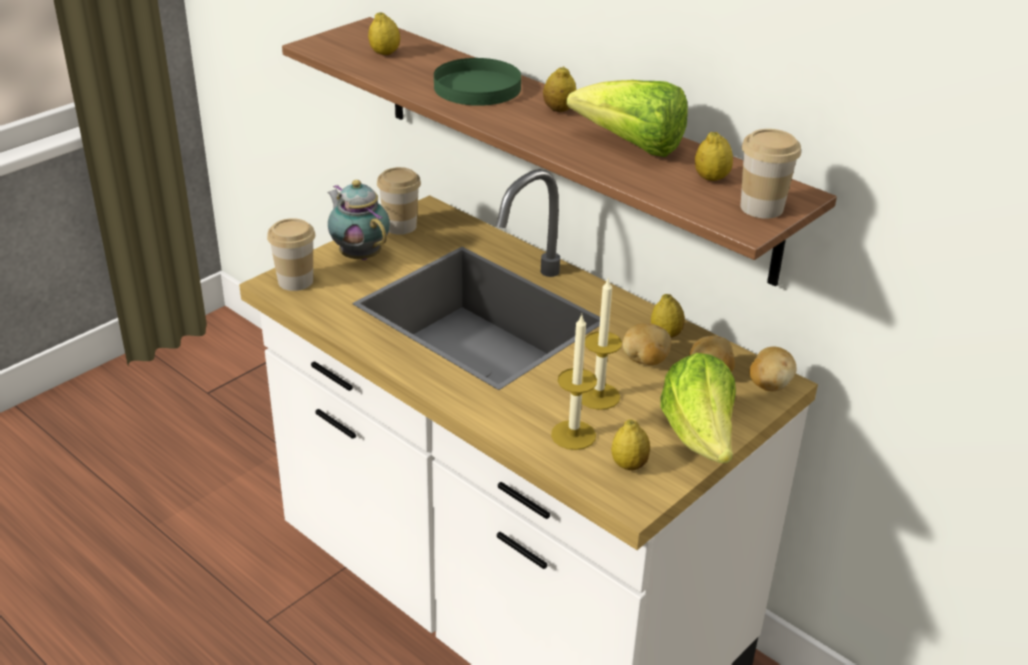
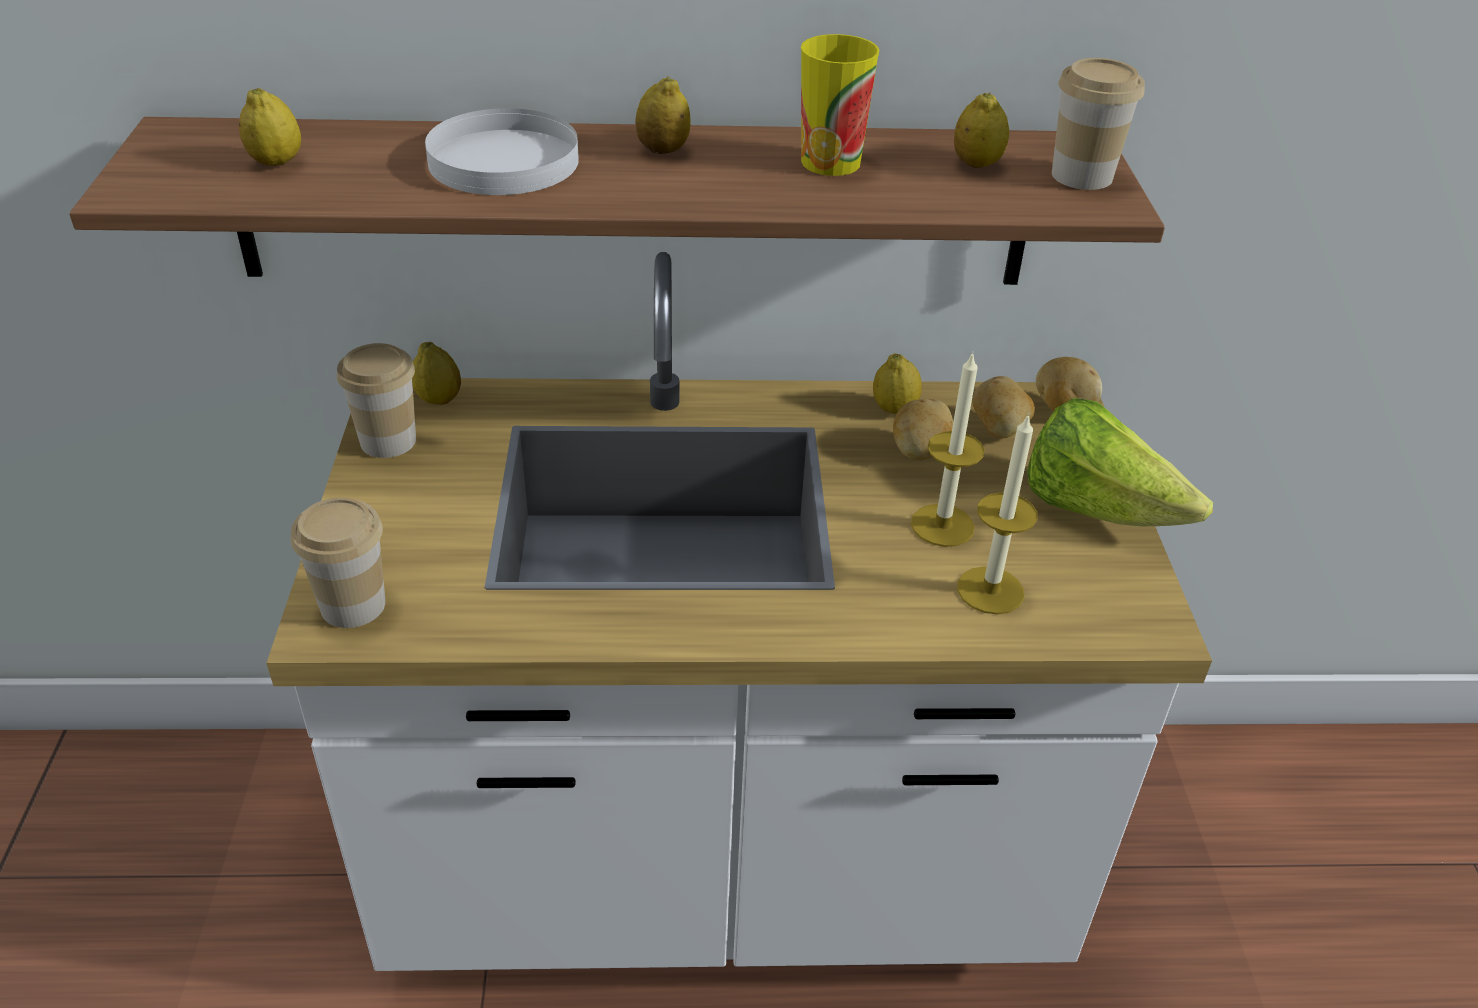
camera: 45 degrees left, 5 degrees up
(359, 255) = (391, 513): teapot -> none
(476, 87) = (502, 161): green plate -> white plate
(629, 465) = (1089, 587): lemon -> lemon (439, 400)
(632, 147) = (830, 162): lettuce -> cup

